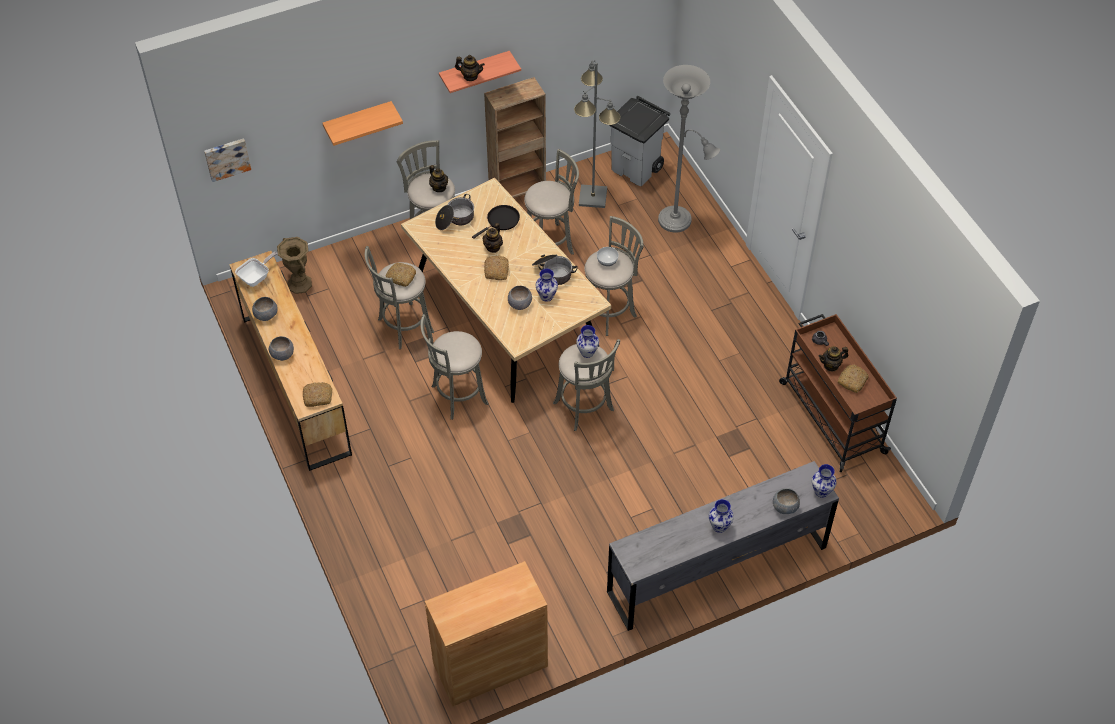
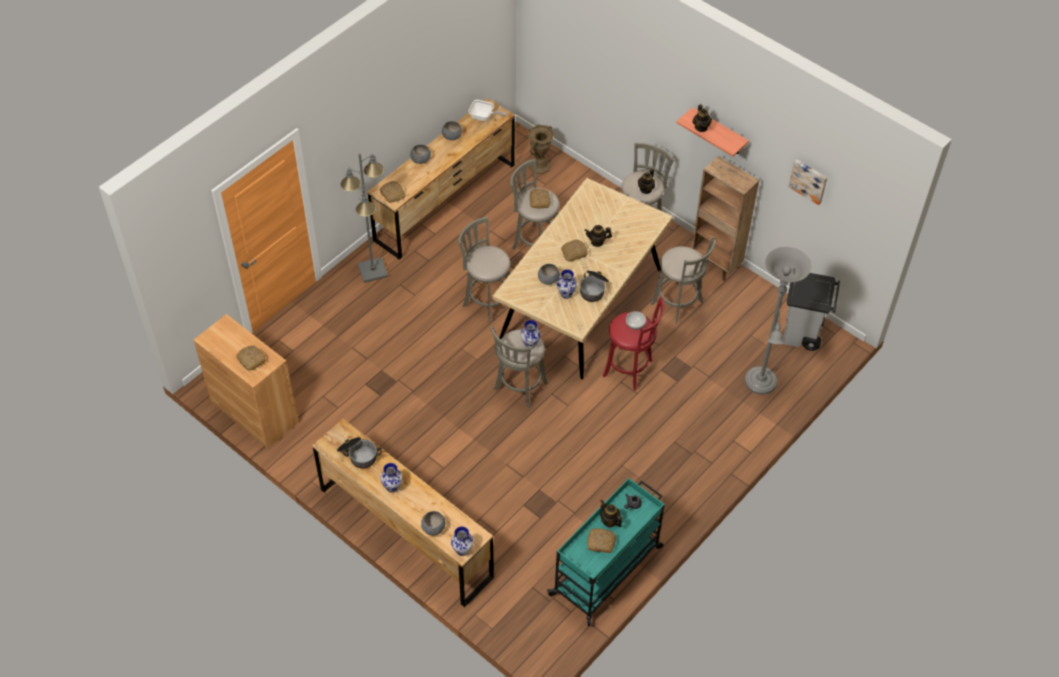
camera: 65 degrees right, 0 degrees up
(227, 158) = (539, 33): picture -> picture (808, 181)
(358, 121) = (628, 90): shelf -> none
(455, 219) = (611, 208): cooking pot -> cooking pot (358, 455)
(501, 221) = (628, 237): black frying pan -> none
(507, 595) = (251, 360): none -> bread
(593, 197) = (749, 314): grey floor lamp -> grey floor lamp (373, 271)
(610, 311) = (630, 369): grey stool -> red stool
(717, 569) = (405, 532): grey dresser -> brown dresser
(831, 416) = (607, 570): brown cart -> turquoise cart

